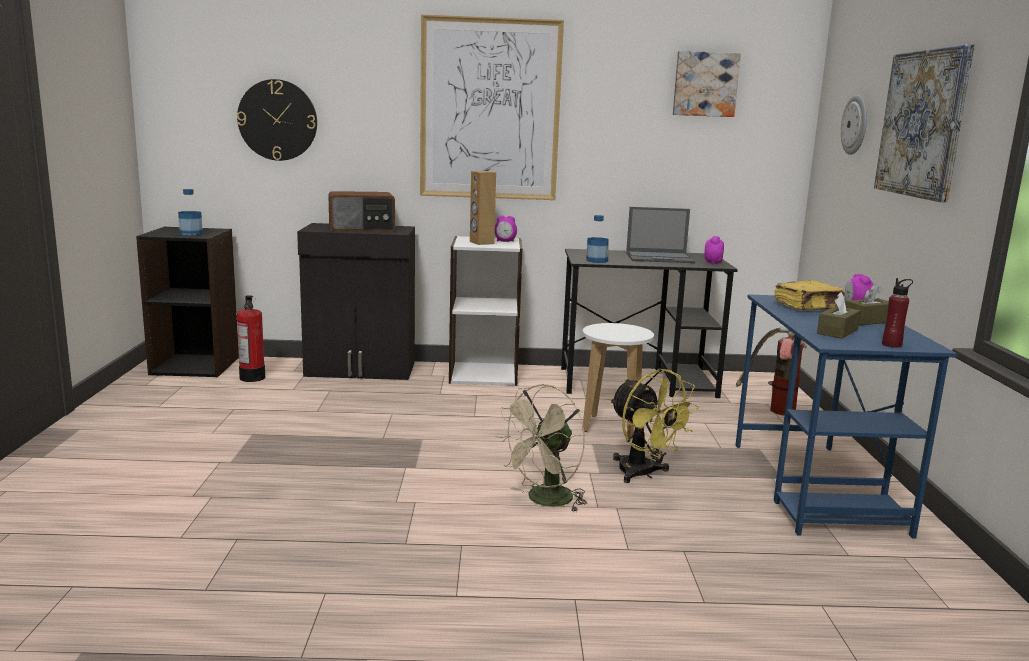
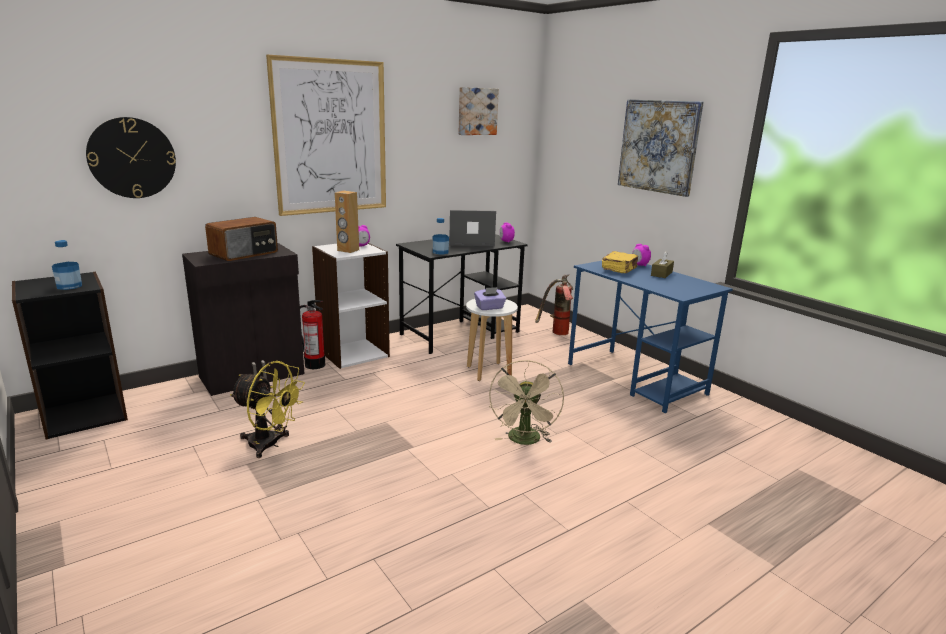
camera: 35 degrees left, 5 degrees up
(252, 377) = (164, 410): fire extinguisher -> fire extinguisher (315, 365)
(609, 333) = (489, 307): none -> purple tissue box
(643, 474) = (550, 401): yellow fan -> yellow fan (270, 445)
(660, 258) = (470, 242): laptop -> laptop turned 150 degrees counterclockwise
(837, 332) = (666, 286): brown tissue box -> none
(855, 125) = (586, 141): wall clock -> none
(891, 345) = (703, 290): red bottle -> none

